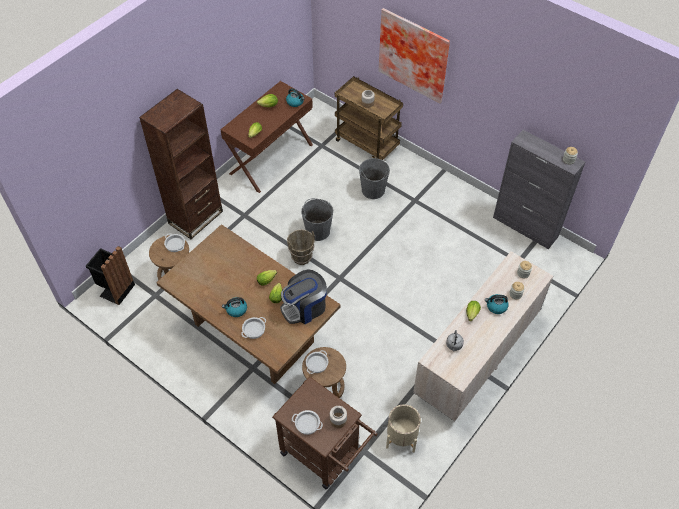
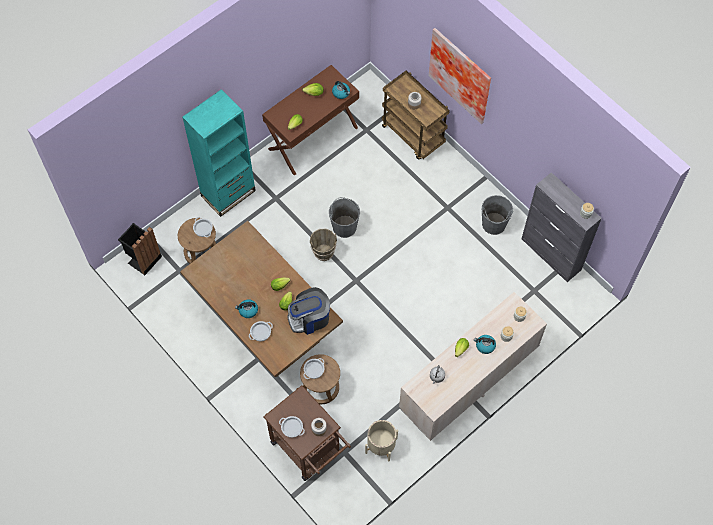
camera: 10 degrees right, 10 degrees up
(196, 217) = (228, 193): brown bookcase -> turquoise bookcase
(373, 190) = (408, 189): grey bucket -> grey bucket (493, 224)

